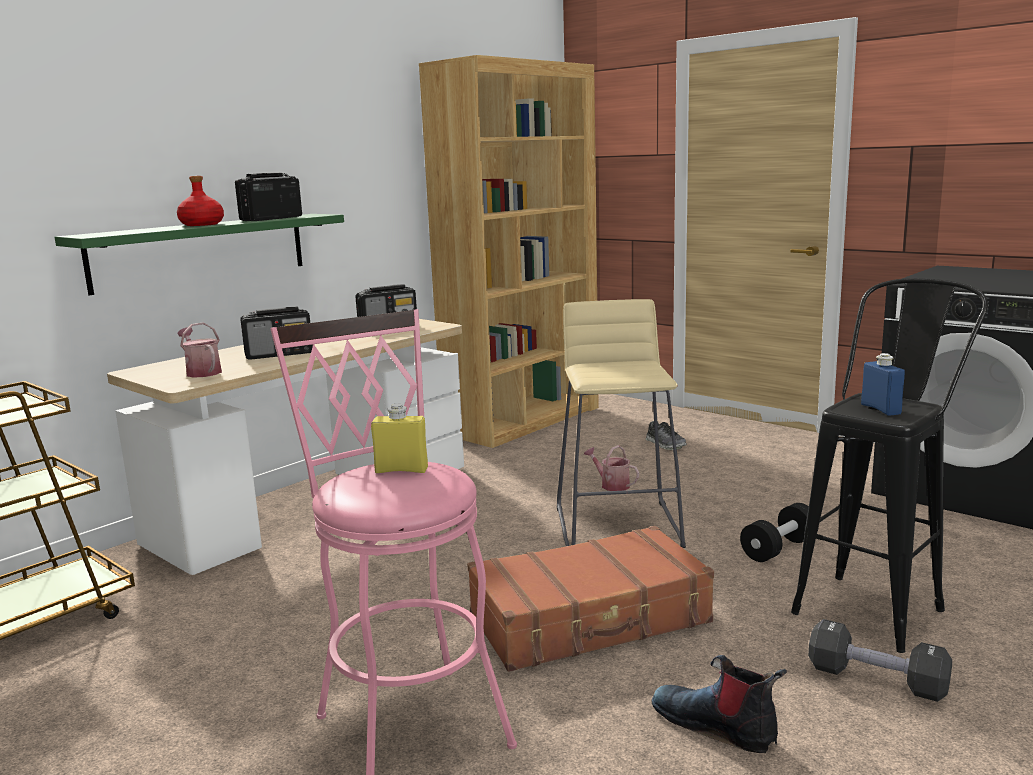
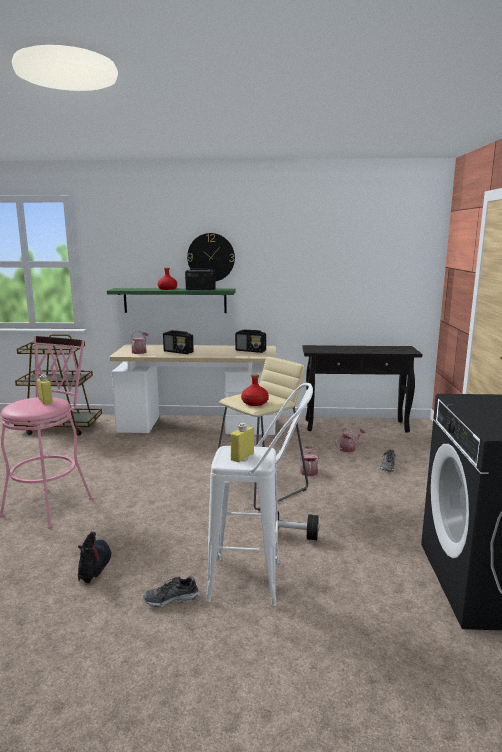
camera: 50 degrees right, 0 degrees up
(263, 152) = (211, 257): none -> wall clock
(523, 420) = (356, 426): brown bookcase -> black console table
(583, 445) = (349, 448): none -> watering can
(590, 619) = (159, 511): brown suitcase -> none
(638, 373) = (254, 403): none -> red bottle
(876, 679) = (171, 599): black dumbbell -> shoe
(877, 603) = (259, 581): black stool -> white stool
(880, 409) = (242, 457): blue bottle -> yellow bottle

